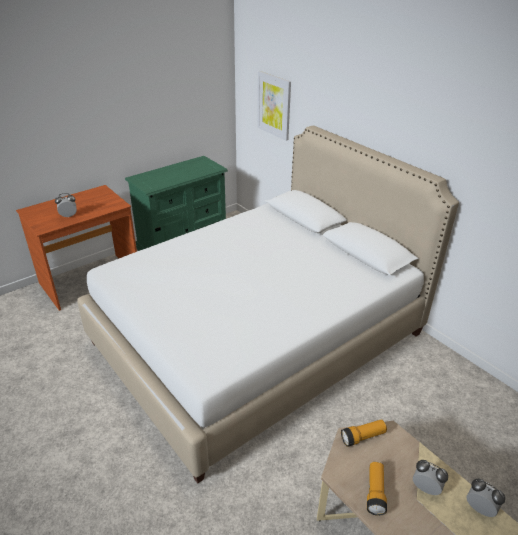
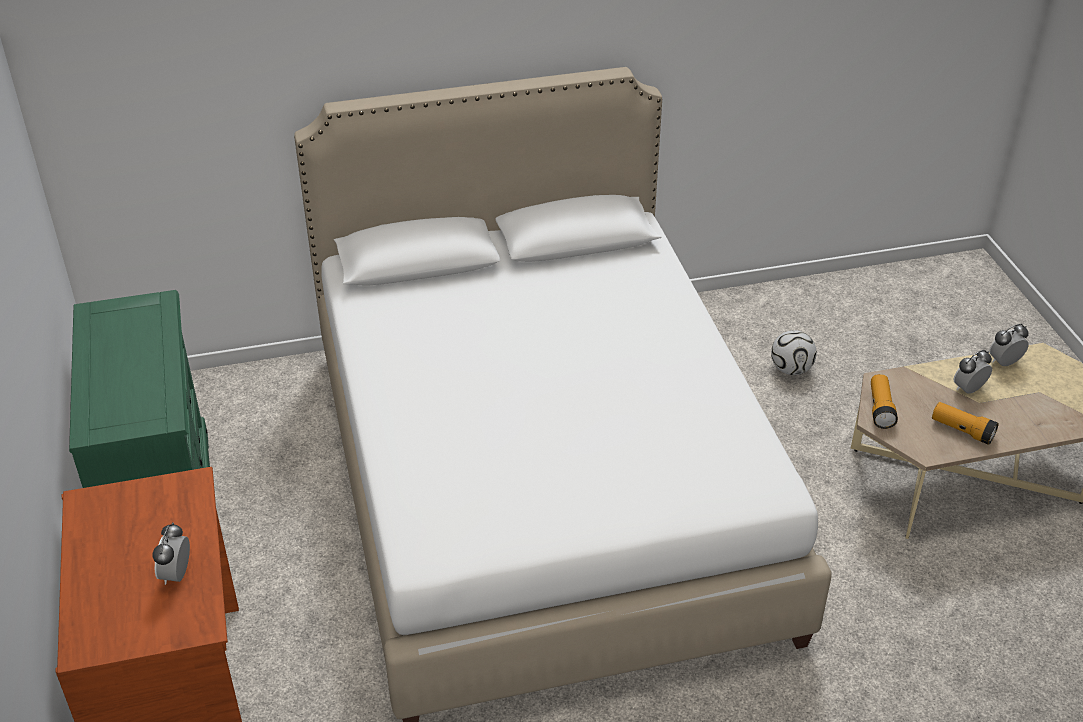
camera: 65 degrees left, 5 degrees up
(274, 105) = (186, 111): picture -> none
(430, 415) = (791, 369): none -> football

